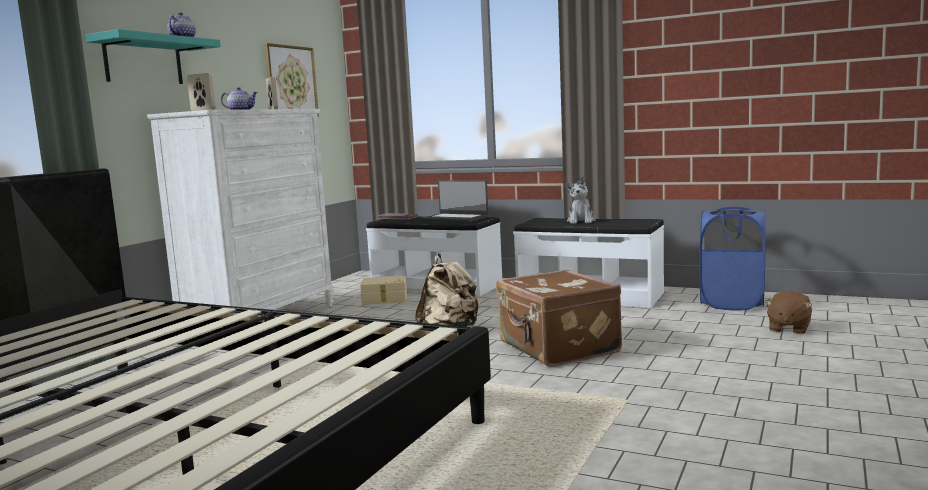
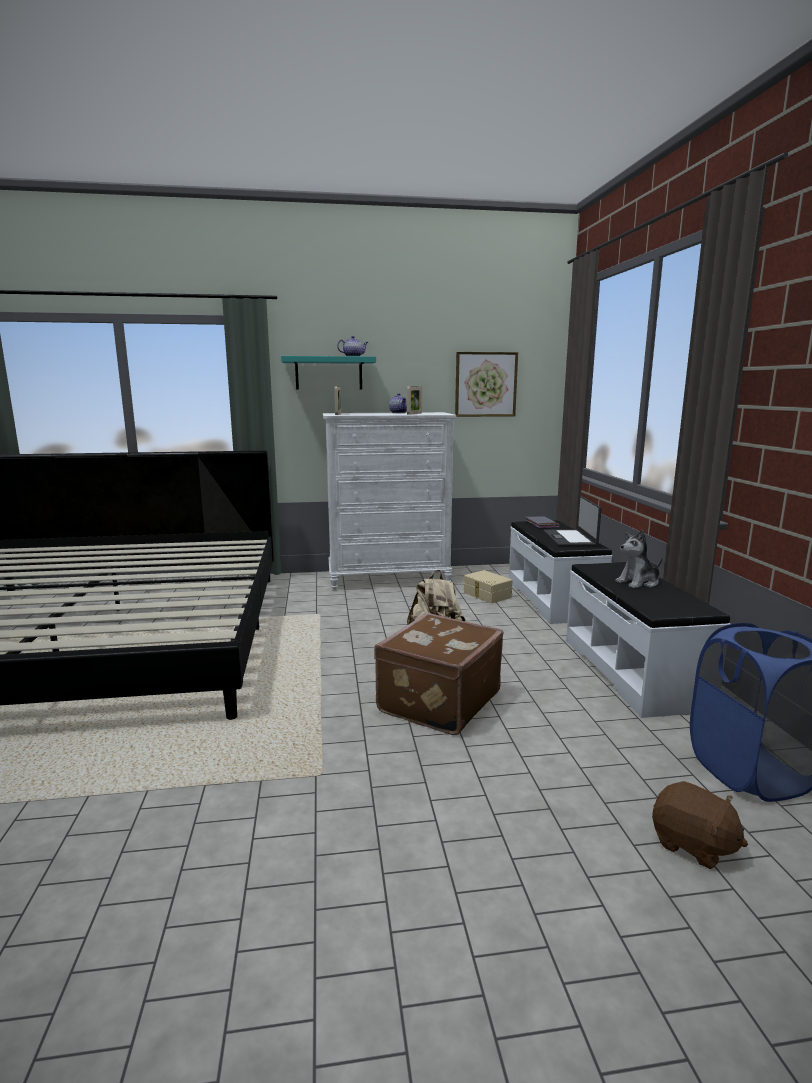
camera: 55 degrees right, 5 degrees up
(788, 329) = (692, 845): brown plush toy -> brown plush toy turned 135 degrees counterclockwise

